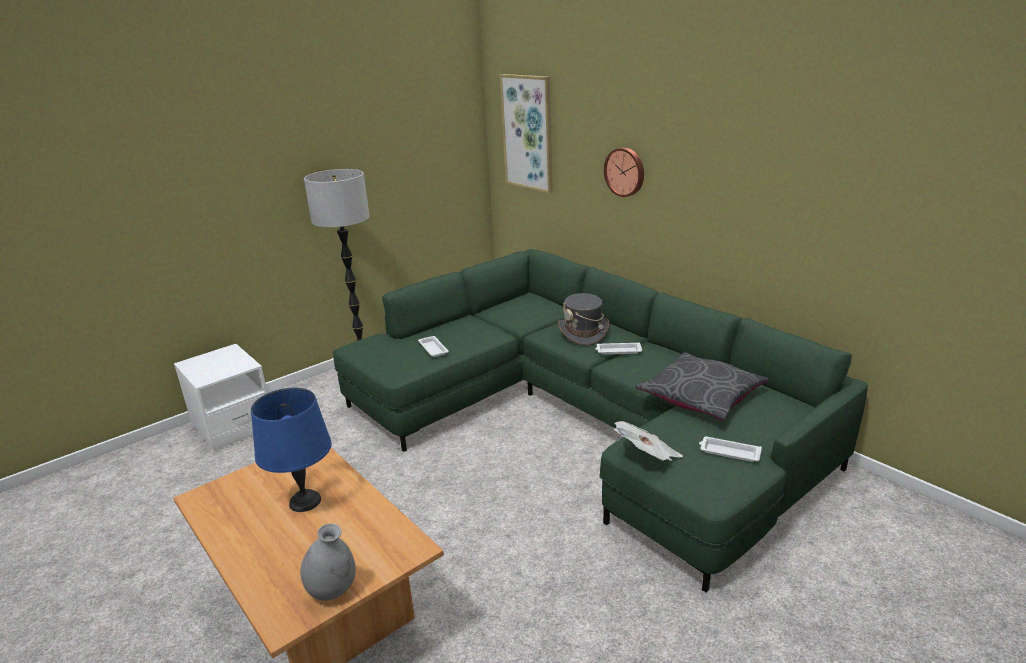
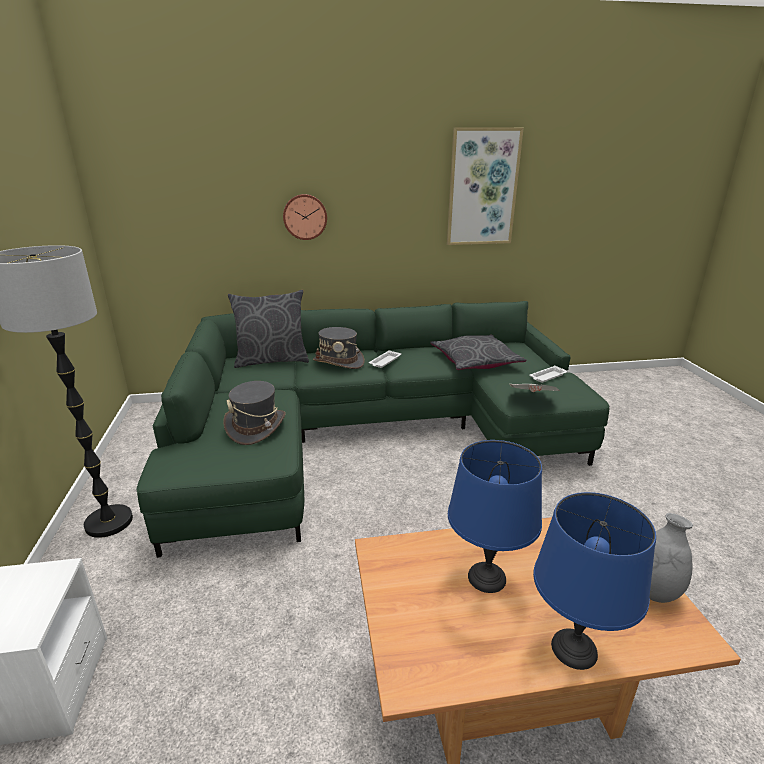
camera: 60 degrees left, 0 degrees up
(248, 559) = (575, 649): none -> blue table lamp
(433, 349) = (256, 427): white tray -> grey hat
(528, 133) = (163, 196): picture -> picture (482, 188)
(547, 308) = (272, 360): none -> grey pillow

